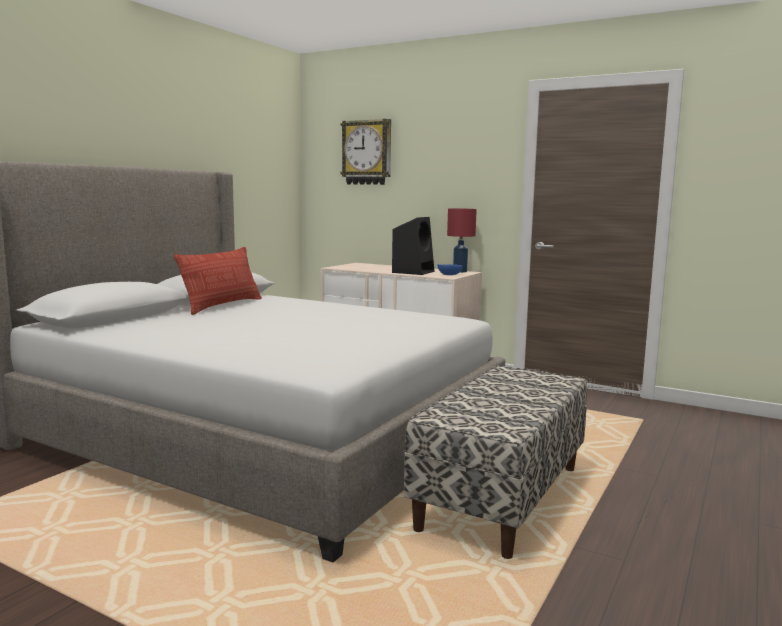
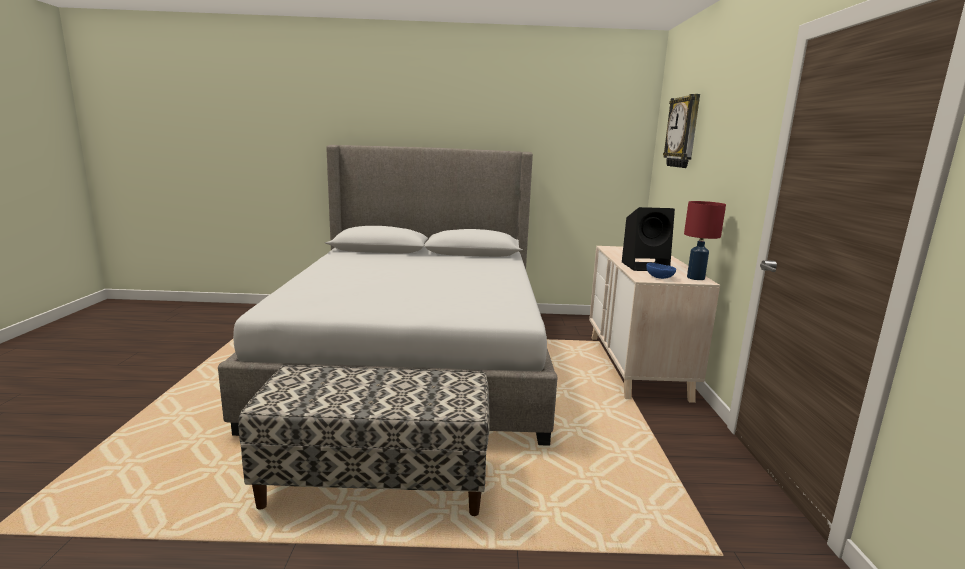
camera: 60 degrees right, 5 degrees up
(222, 305) = (452, 257): pillow -> none

